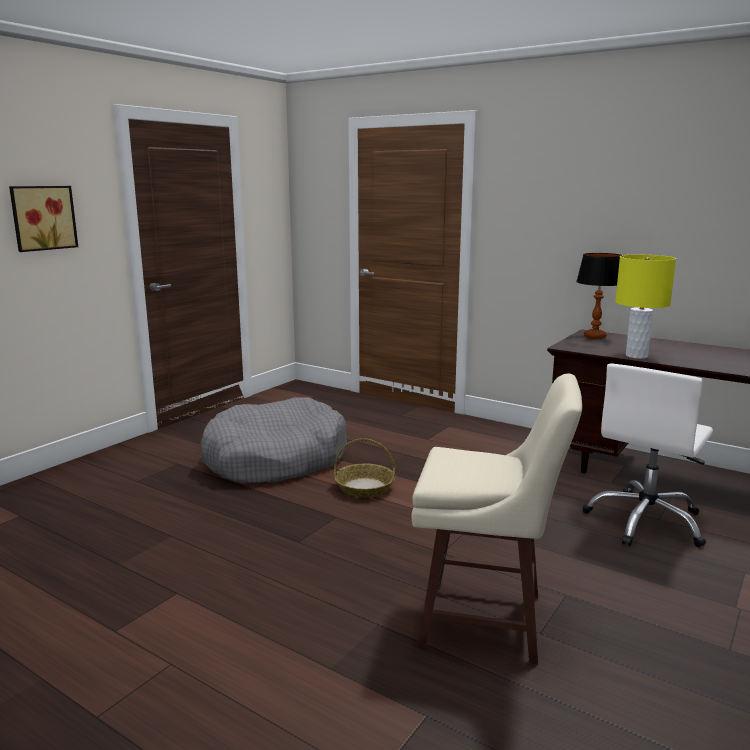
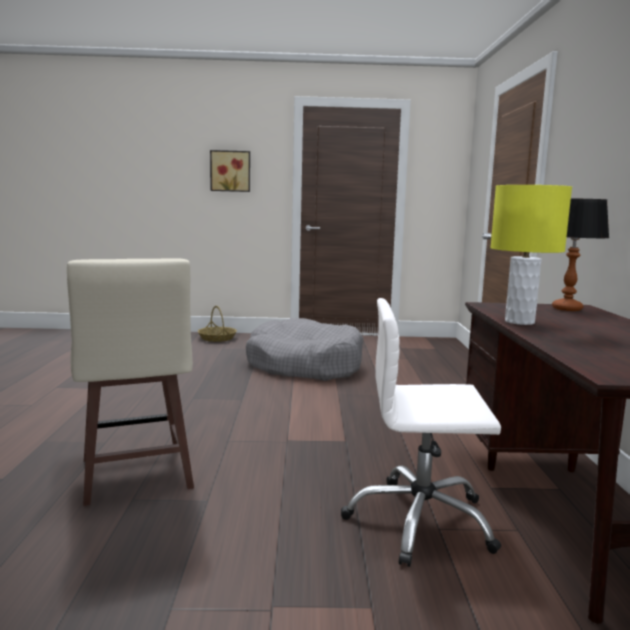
camera: 55 degrees right, 5 degrees down
(364, 487) = (301, 396): basket -> basket (217, 338)

